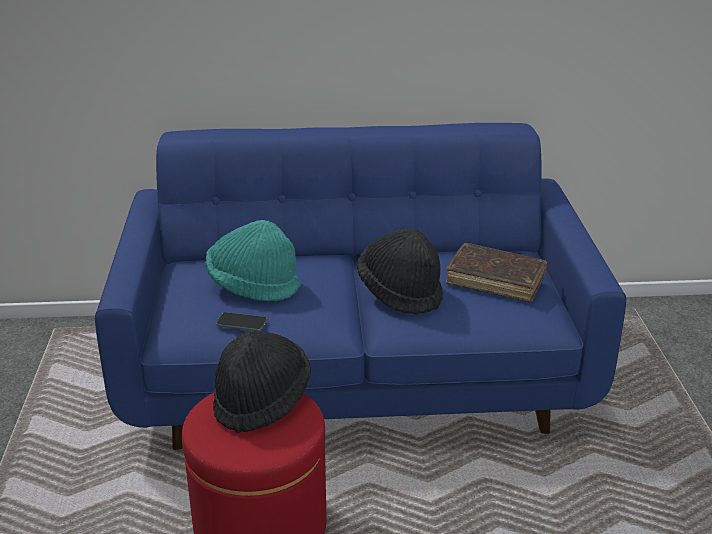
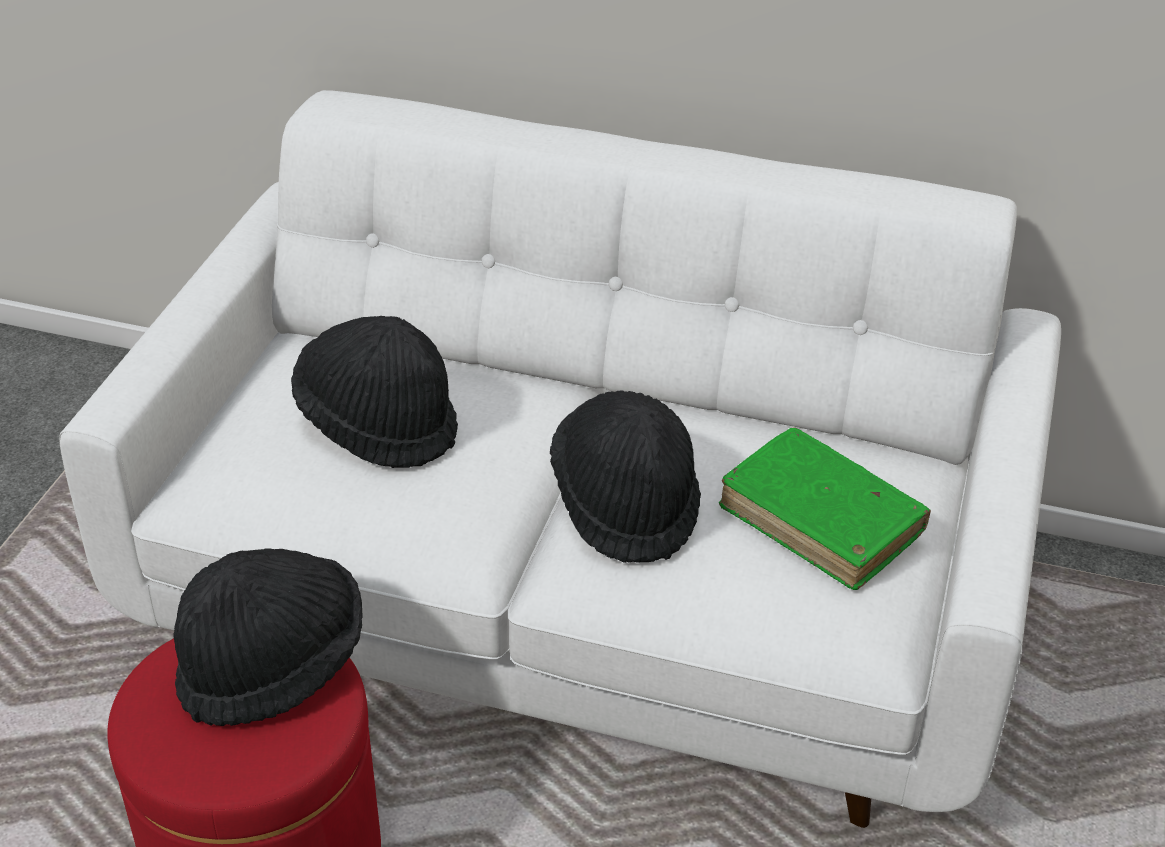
camera: 20 degrees right, 10 degrees up
(242, 323) = (314, 499): phone -> none
(253, 286) = (378, 424): turquoise hat -> black hat
(357, 375) = (583, 601): blue sofa -> white sofa
(495, 281) = (821, 521): brown book -> green book

